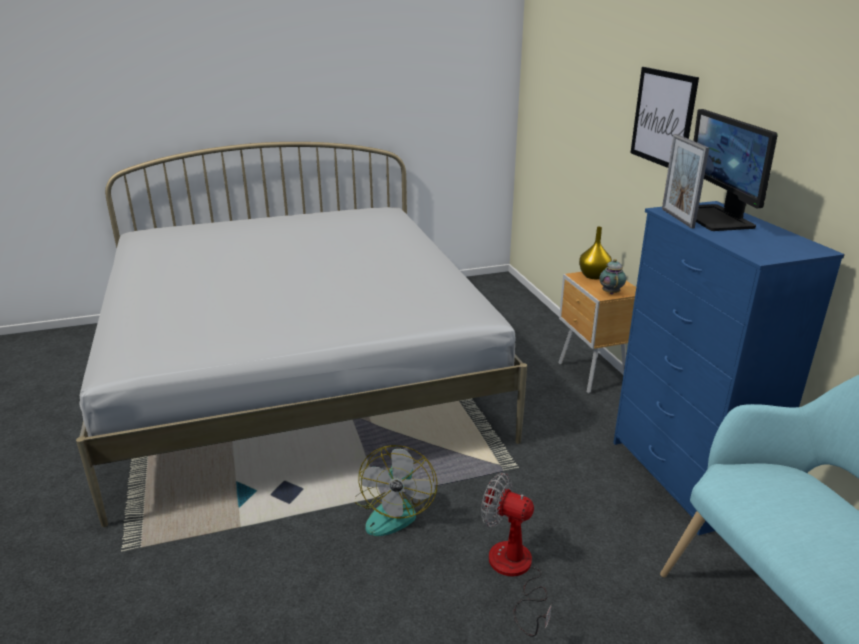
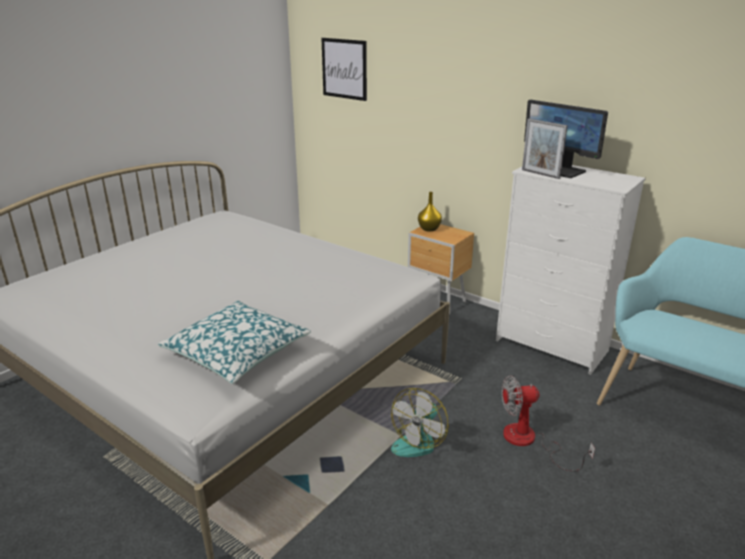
camera: 35 degrees left, 0 degrees up
(204, 331) = (237, 352): none -> pillow
(393, 510) = (418, 440): fan -> fan turned 60 degrees clockwise
(610, 292) = (453, 237): teapot -> none
(663, 118) = (470, 107): picture -> picture (344, 69)
(684, 478) = (552, 346): blue dresser -> white dresser

